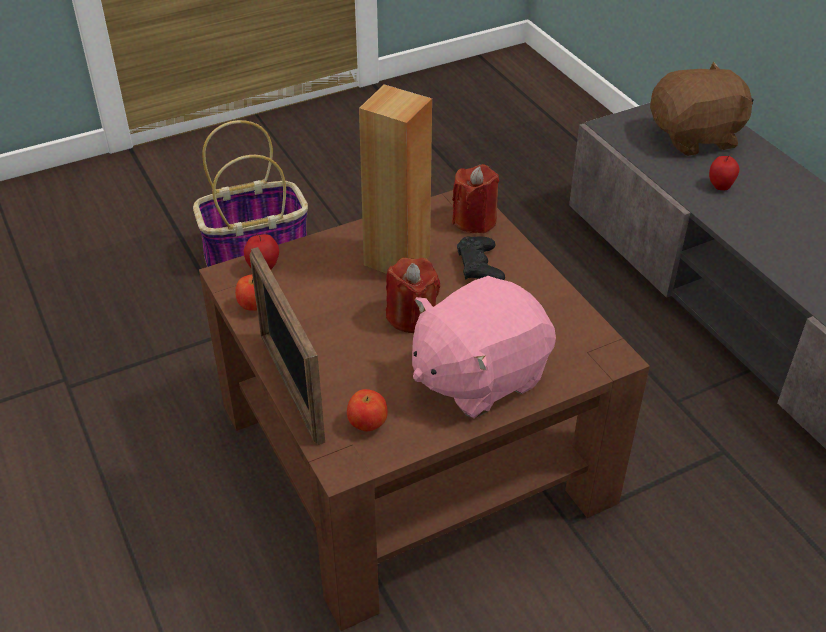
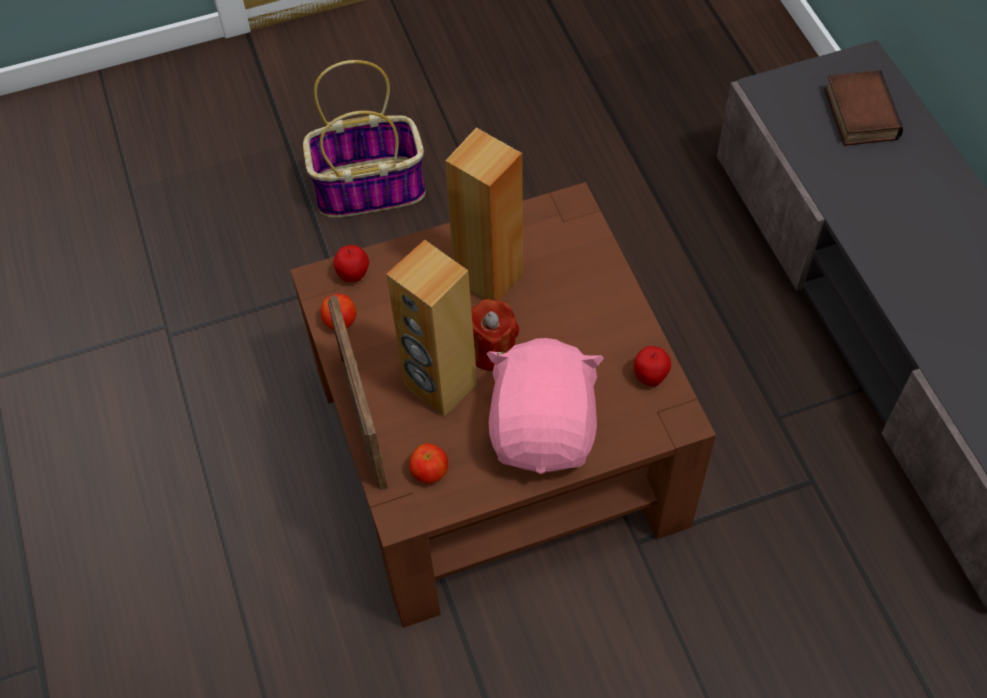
camera: 10 degrees right, 15 degrees up
(365, 350) = (440, 386): none -> brown speaker
(474, 220) = (577, 233): red candle -> none
(478, 376) = (544, 429): pink plush toy -> pink plush toy turned 120 degrees clockwise
(479, 266) = (571, 294): black game controller -> none
(695, 137) = (858, 113): brown plush toy -> book
(720, 186) = (867, 186): apple -> apple (650, 377)

